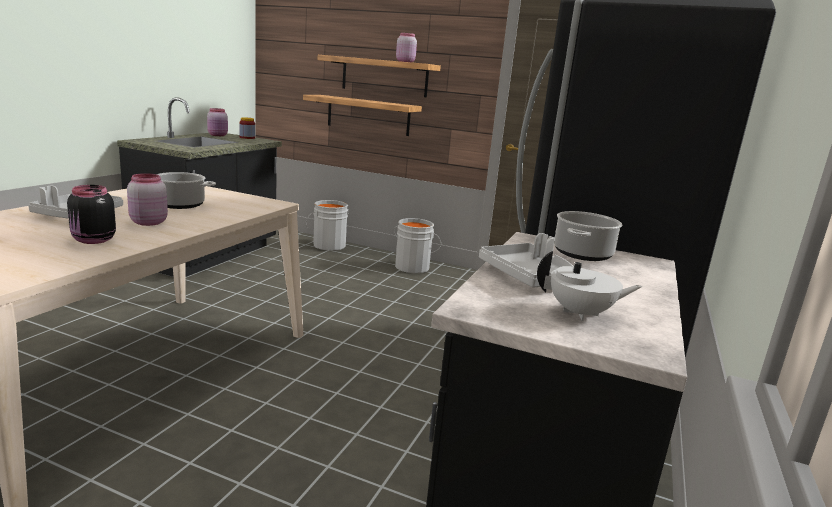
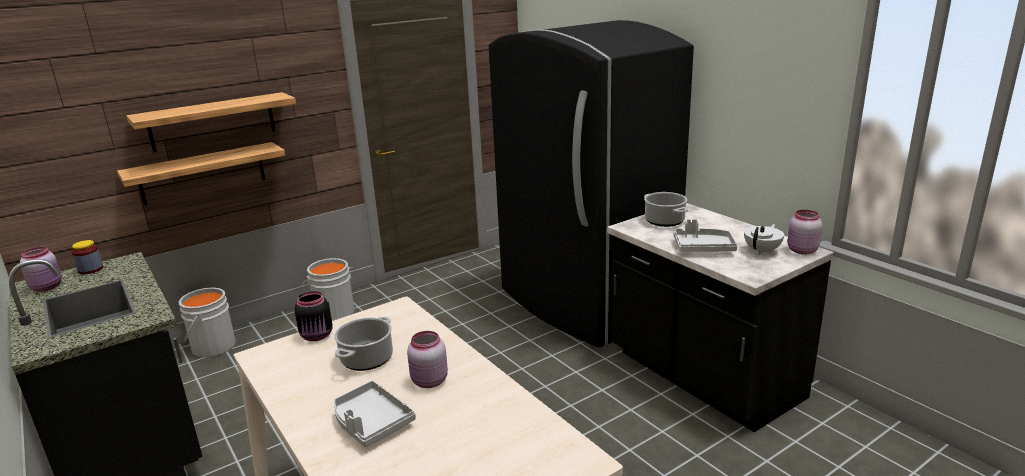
camera: 55 degrees left, 5 degrees up
(93, 240) = (478, 414): black jar -> black jar (317, 336)
(405, 62) = (246, 99): pink jar -> pink jar (801, 250)

